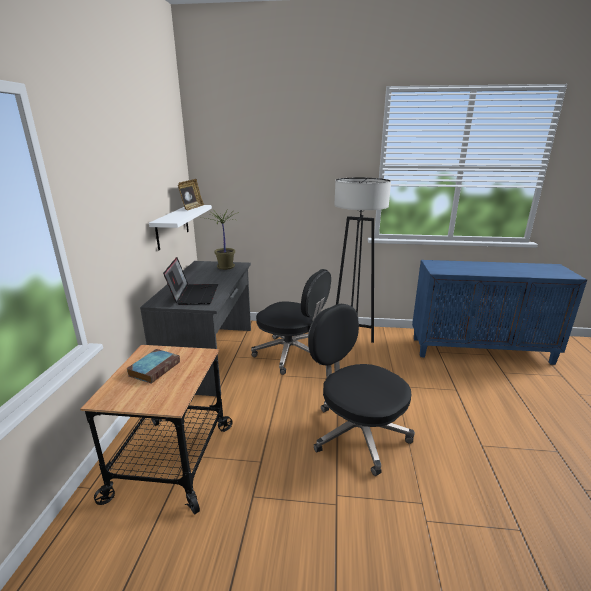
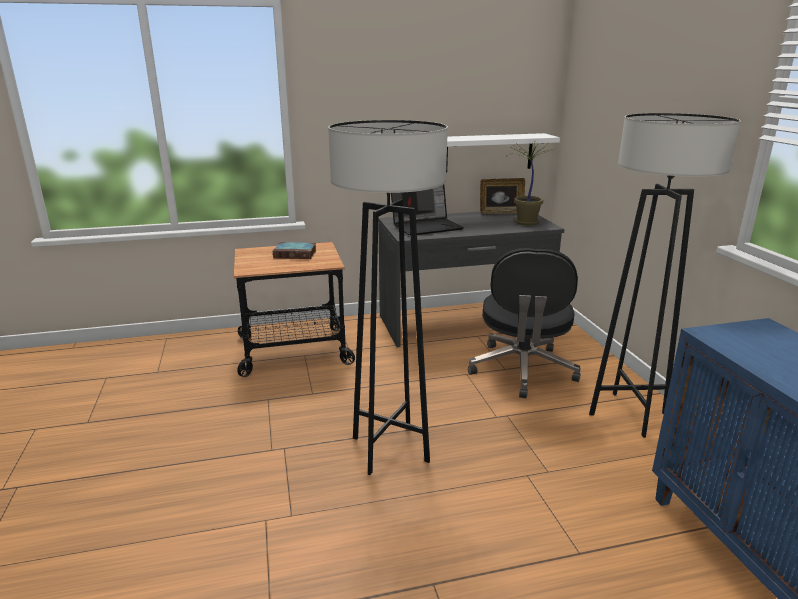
camera: 70 degrees right, 0 degrees up
(192, 208) = (525, 135): picture frame -> picture frame (501, 212)
(357, 433) = (390, 449): black office chair -> grey floor lamp

